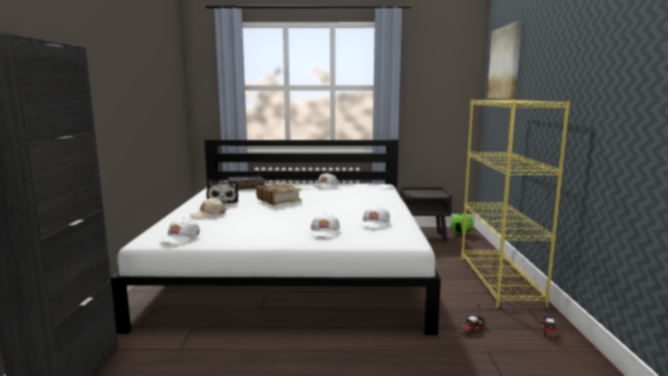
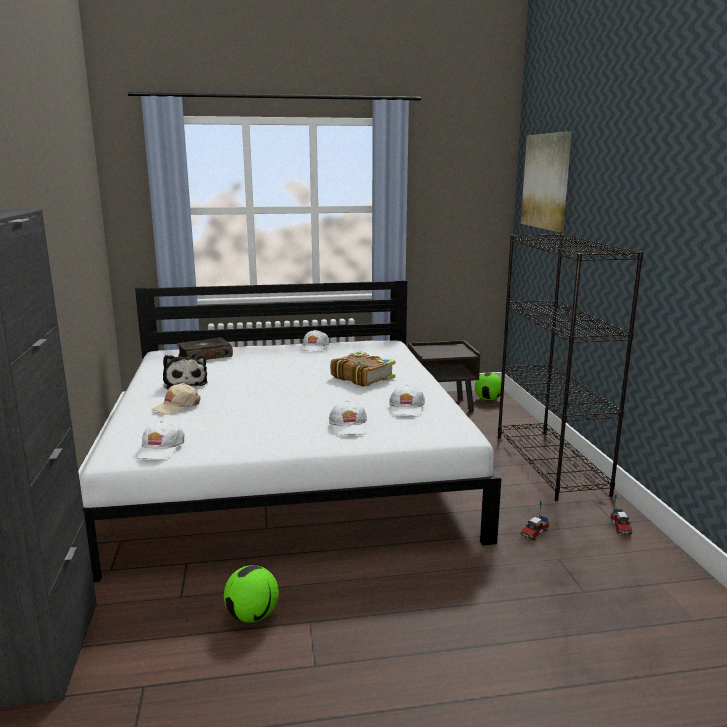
camera: 10 degrees left, 5 degrees up
(225, 368) = (252, 616): none -> football
(278, 200) = (262, 376): book -> book (362, 377)
(499, 280) = (550, 464): yellow bookcase -> black bookcase

